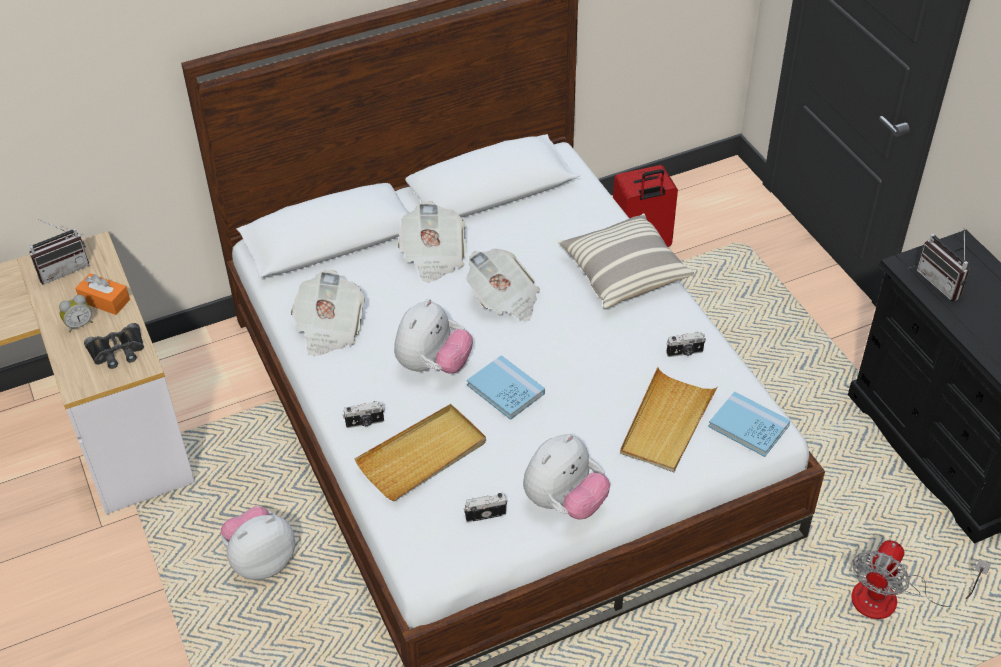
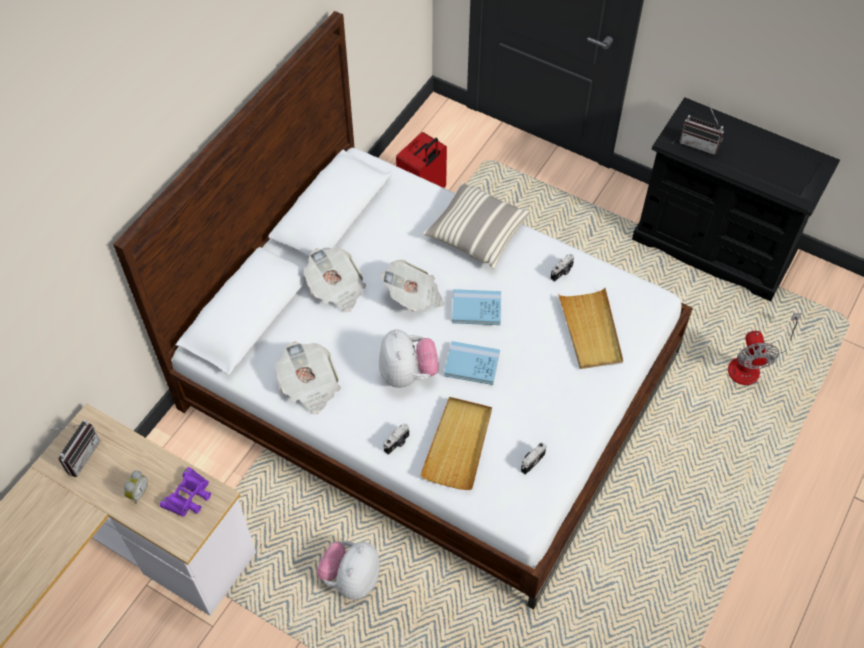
camera: 35 degrees left, 10 degrees up
(105, 301) = (140, 462): orange tissue box -> none
(117, 351) = (189, 496): black binoculars -> purple binoculars
(564, 502) = (573, 423): plush toy -> none
(748, 426) = (640, 304): blue book -> blue book (476, 309)

